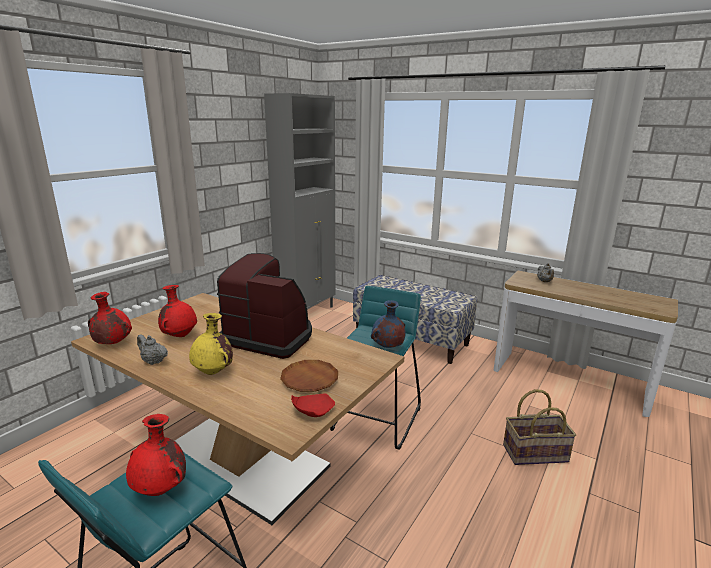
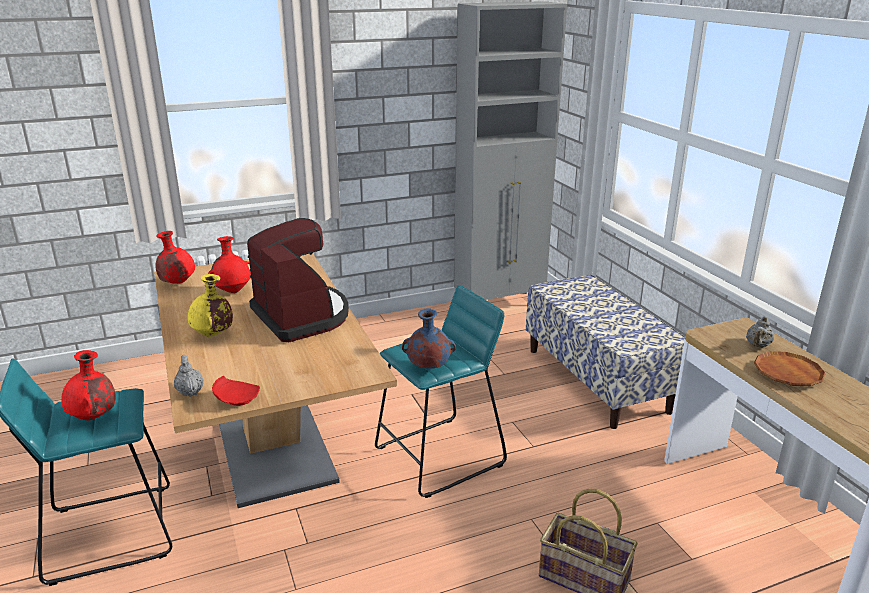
camera: 35 degrees right, 5 degrees up
(153, 361) = (184, 309): grey teapot -> grey teapot (190, 391)
(309, 379) = (276, 369): brown plate -> brown plate (787, 373)

